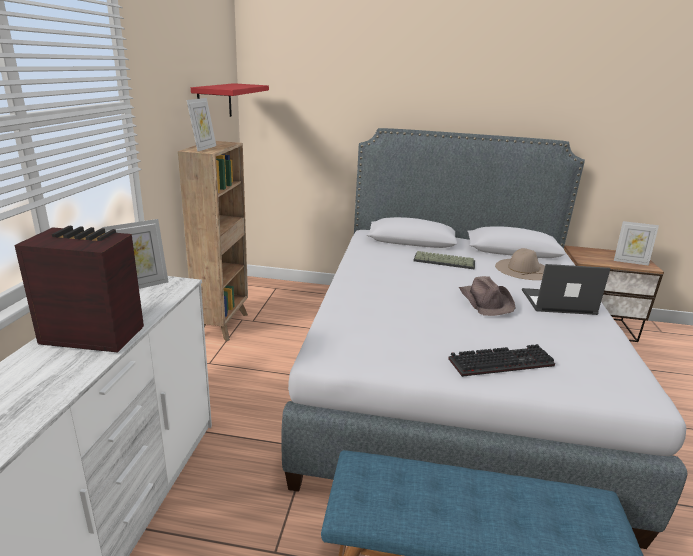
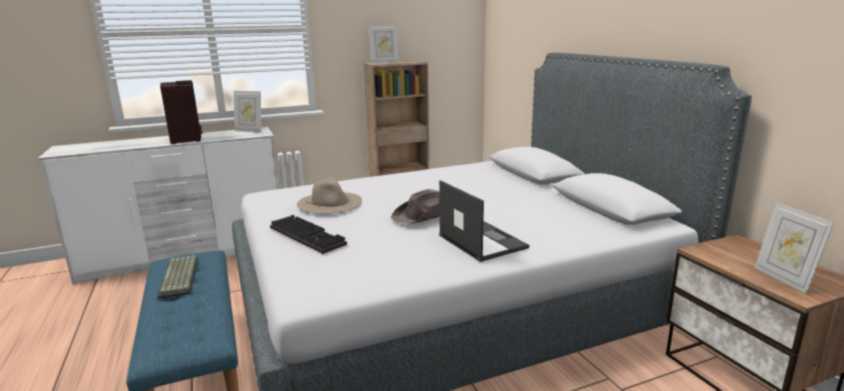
camera: 60 degrees right, 5 degrees down
(215, 102) = (435, 31): red shelf -> none
(445, 261) = (500, 190): keyboard -> keyboard (180, 277)
(523, 269) = (552, 218): beige hat -> beige hat (330, 202)

